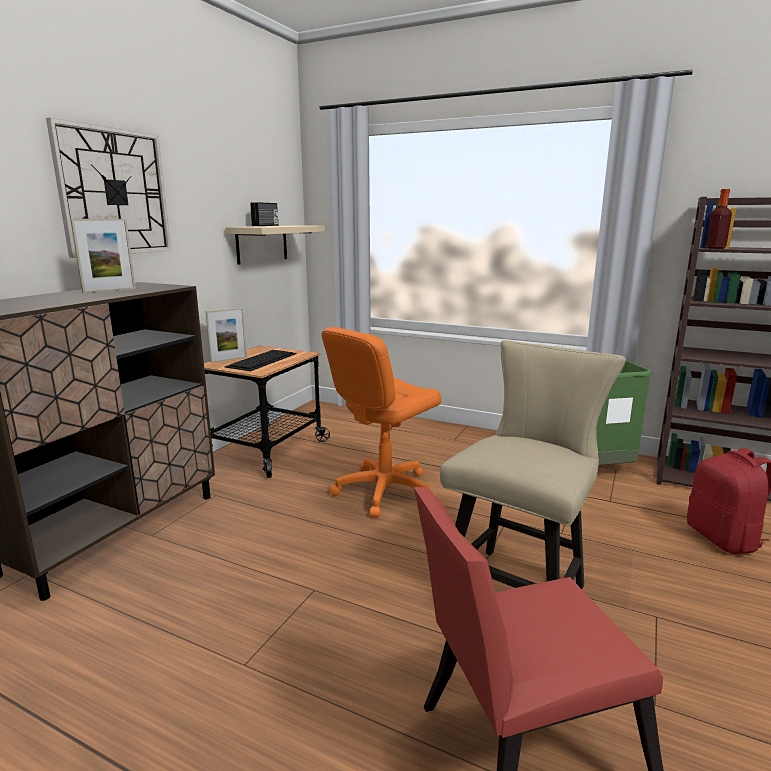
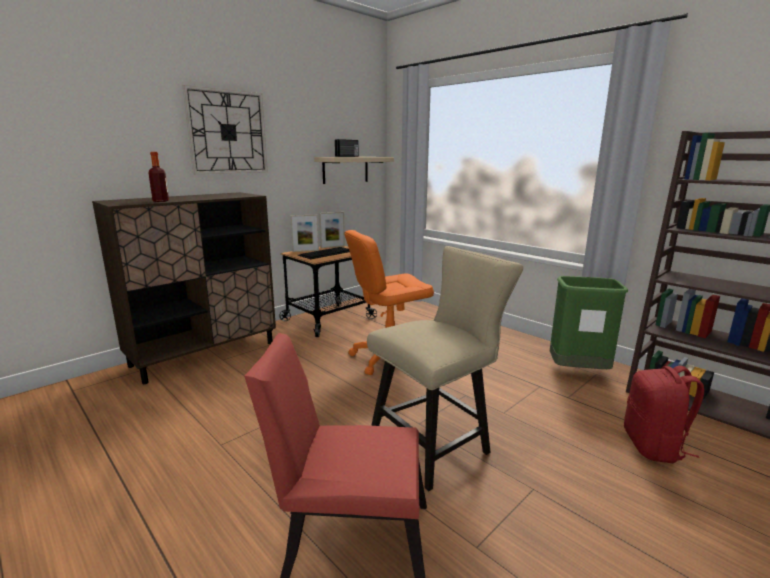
camera: 20 degrees right, 0 degrees up
(109, 290) = (210, 196): picture frame -> picture frame (332, 247)
(715, 248) = (696, 179): bottle -> bottle (161, 201)

